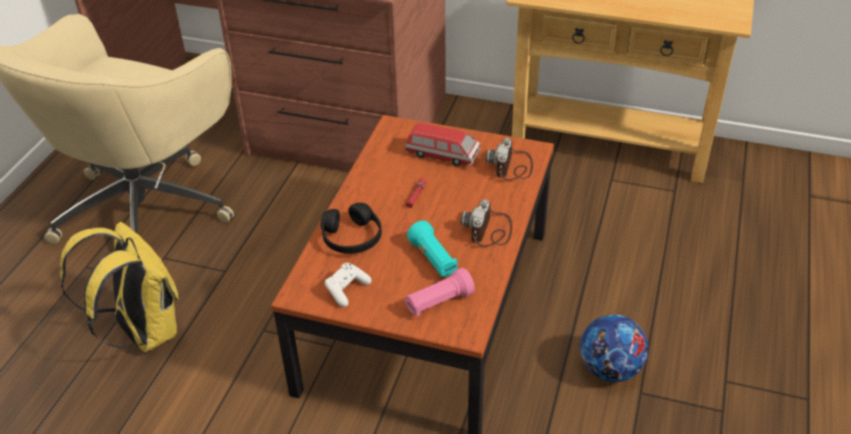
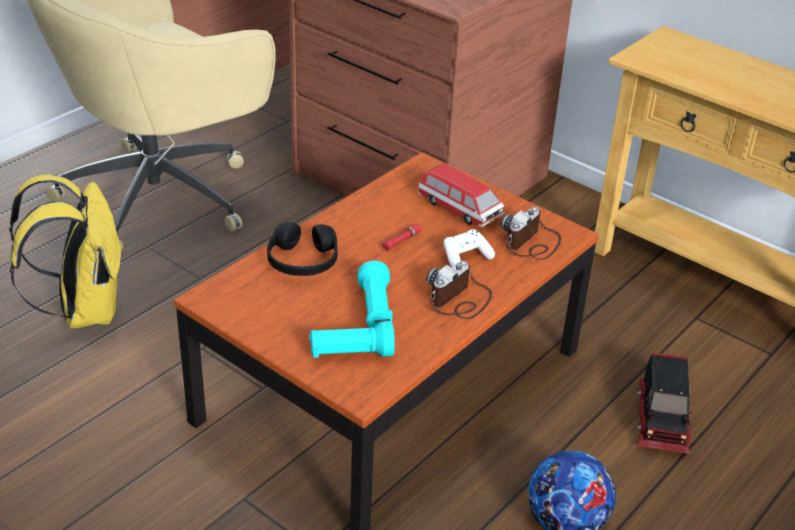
camera: 20 degrees right, 5 degrees down
(346, 290) = (261, 309): white game controller -> white game controller (465, 258)
(438, 302) = (351, 353): pink flashlight -> turquoise flashlight
(631, 267) = (663, 420): none -> toy truck

